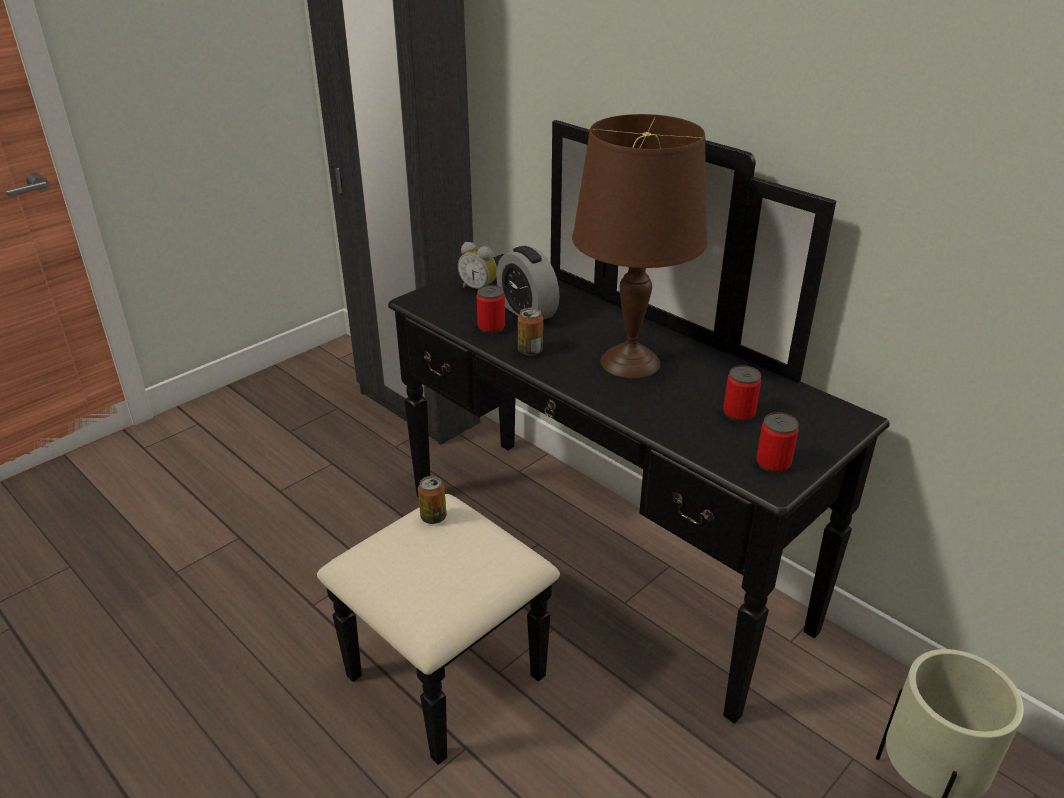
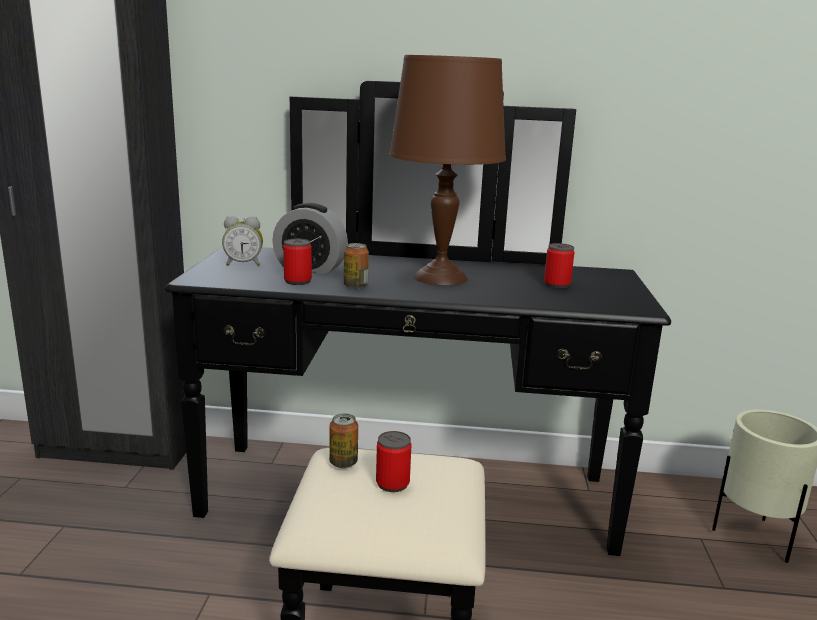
camera: 40 degrees left, 15 degrees down
(773, 463) = (622, 300): can -> can (392, 483)

